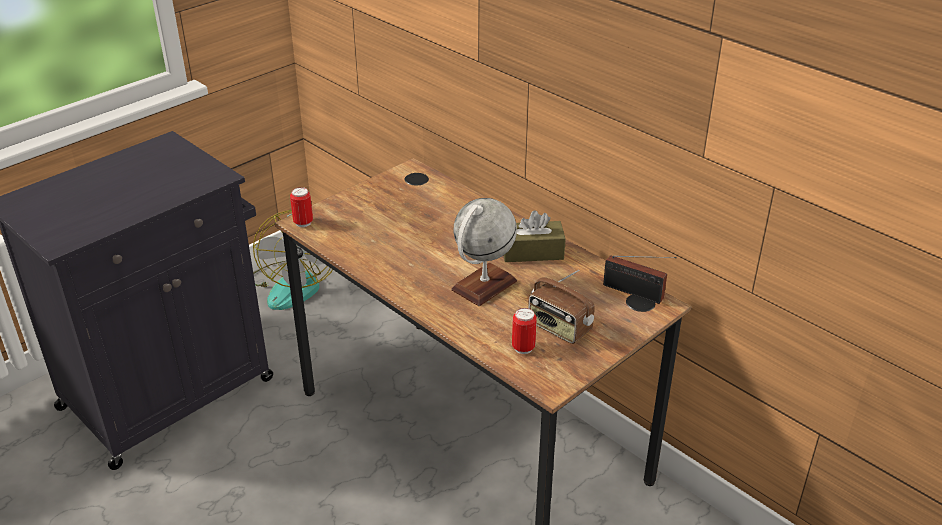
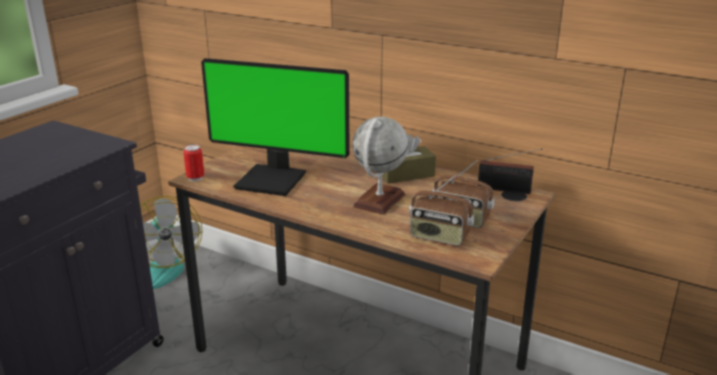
camera: 15 degrees left, 10 degrees down
(383, 237) = (273, 179): none -> monitor
(523, 348) = (439, 237): can -> radio

